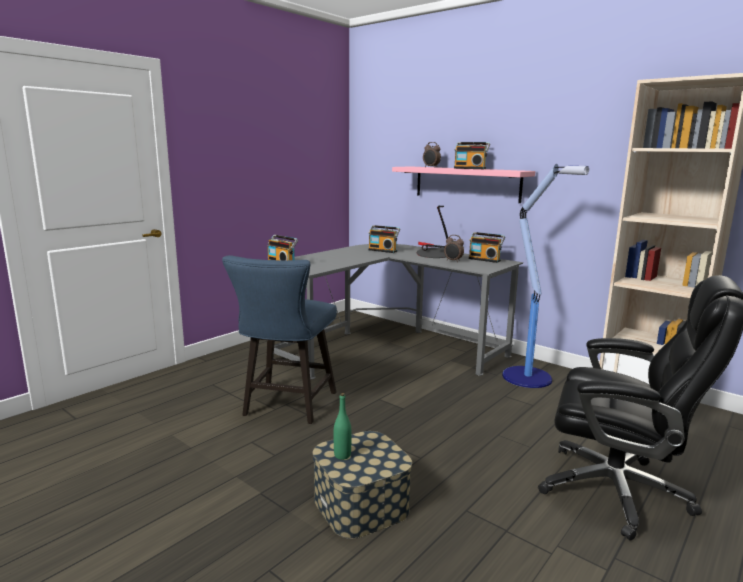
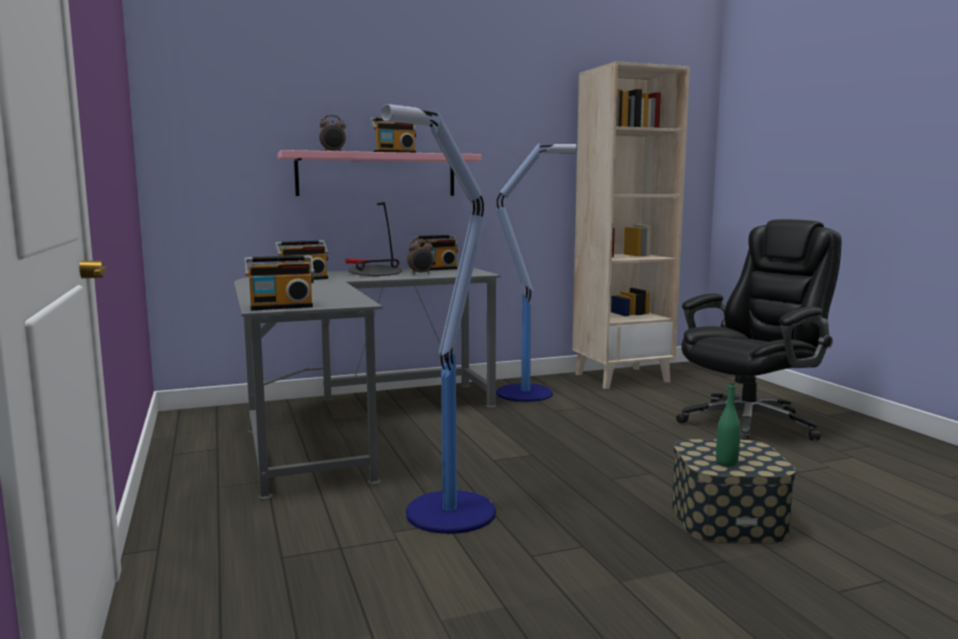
camera: 60 degrees left, 5 degrees down
(287, 406) = (448, 514): blue chair -> floor lamp

